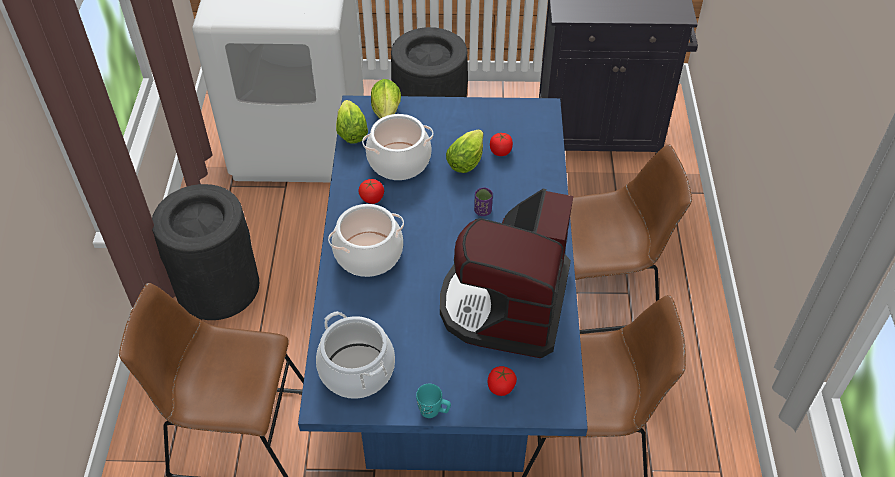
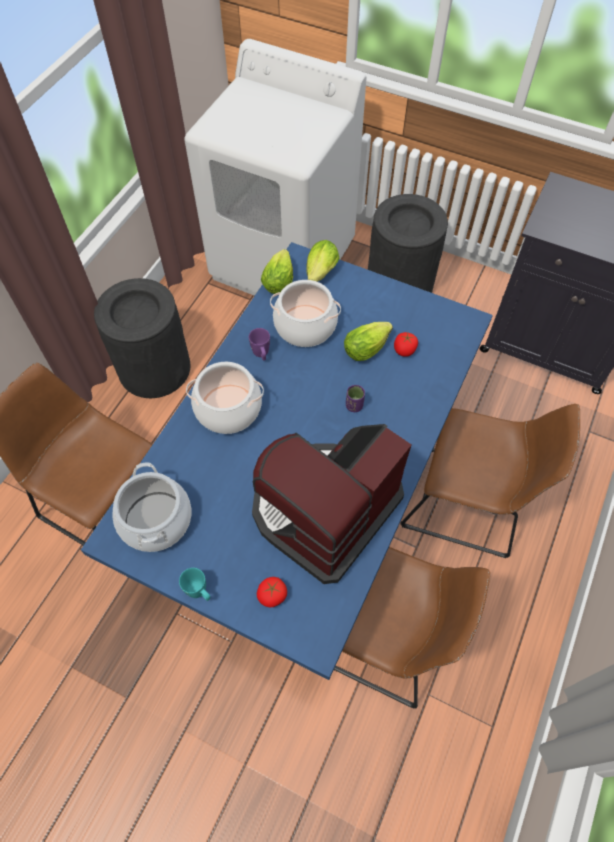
camera: 25 degrees right, 10 degrees up
(372, 198) = (261, 354): tomato -> purple mug

